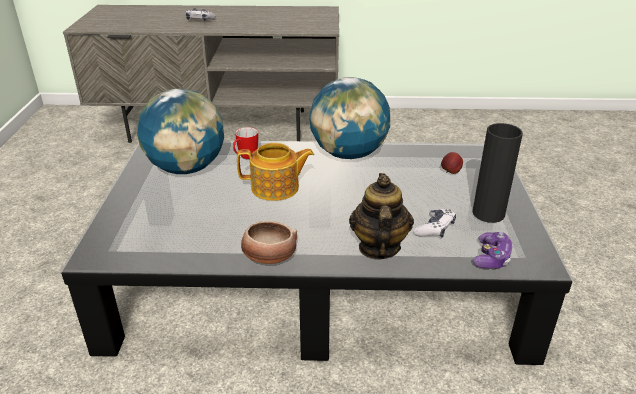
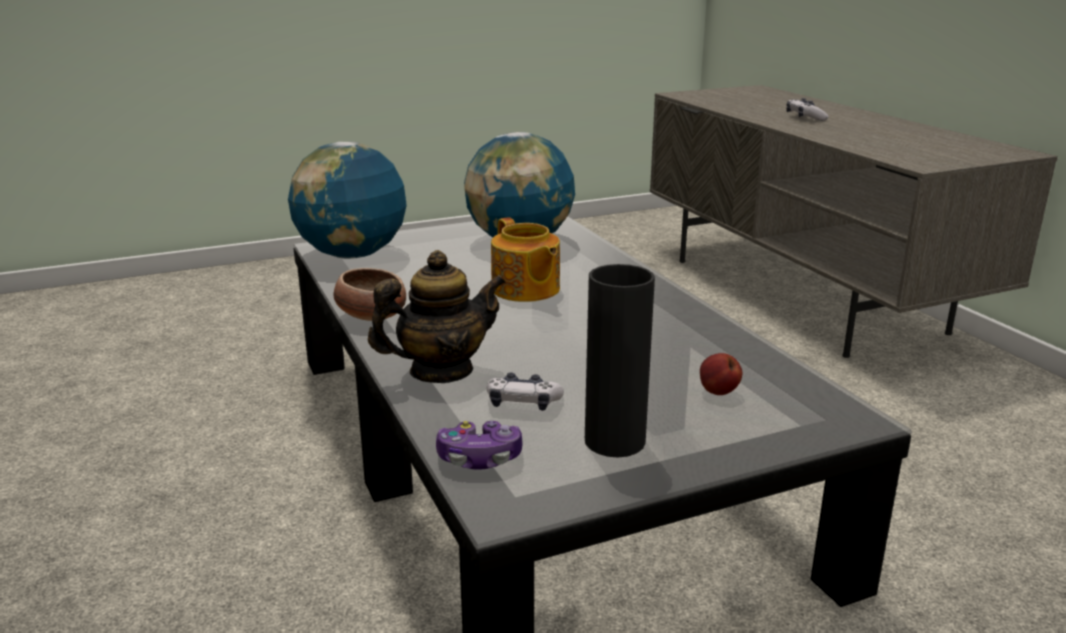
camera: 65 degrees right, 10 degrees down
(245, 157) = (580, 260): mug -> none
(349, 154) = (672, 312): globe -> globe (352, 255)

